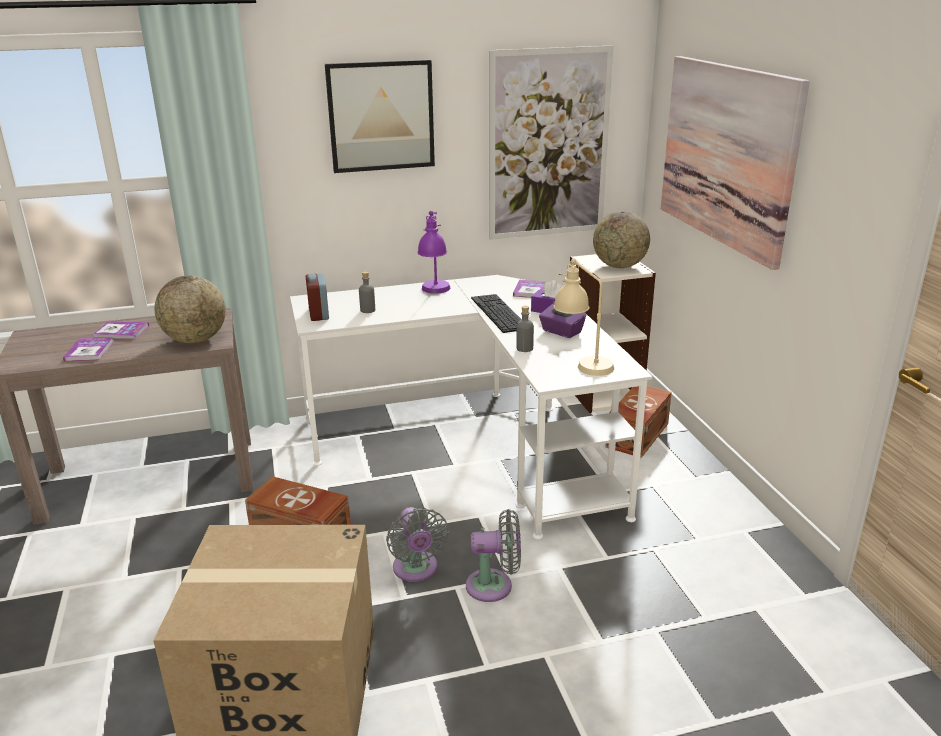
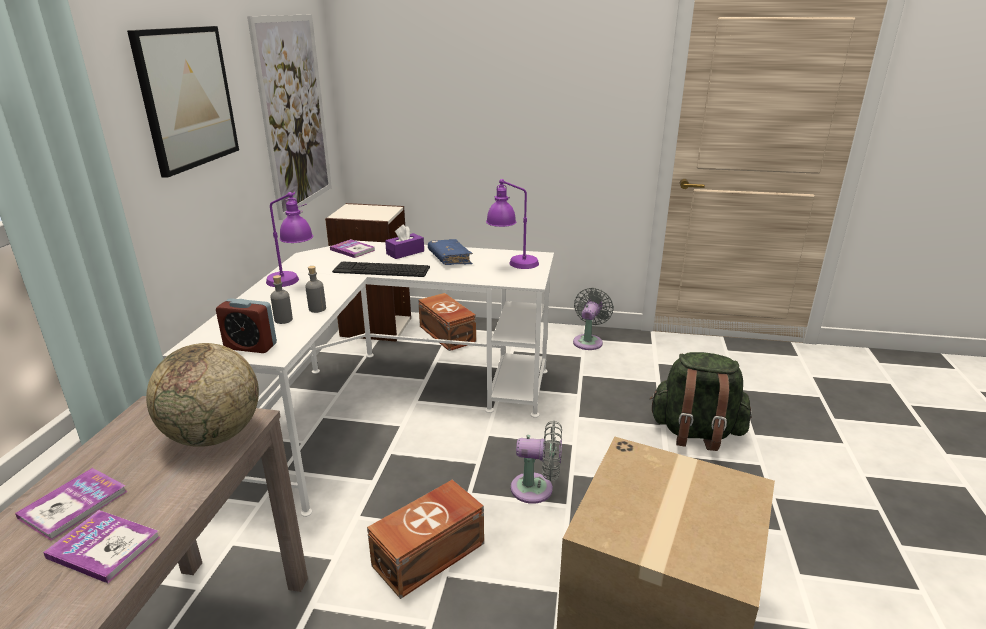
camera: 65 degrees left, 0 degrees up
(494, 586) = (581, 453): grey fan -> grey fan (588, 341)
(524, 348) = (464, 276): grey bottle -> grey bottle (317, 309)
(561, 332) = (449, 259): purple tissue box -> blue book
(581, 363) = (512, 265): beige table lamp -> purple table lamp
(611, 675) = (696, 433): none -> green backpack
(619, 266) = (374, 211): globe -> none
(726, 154) = (463, 91): picture -> none

